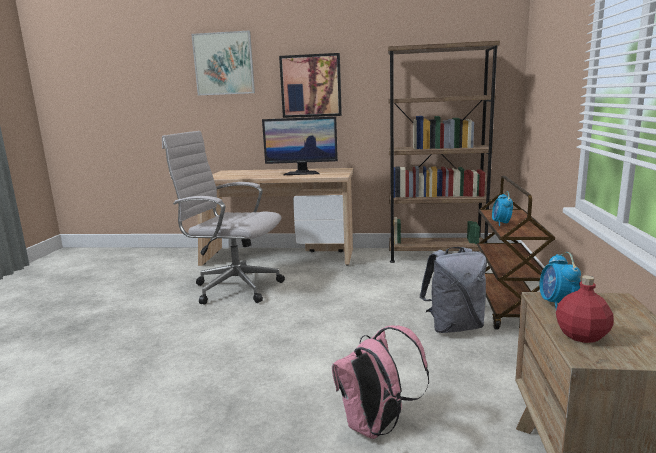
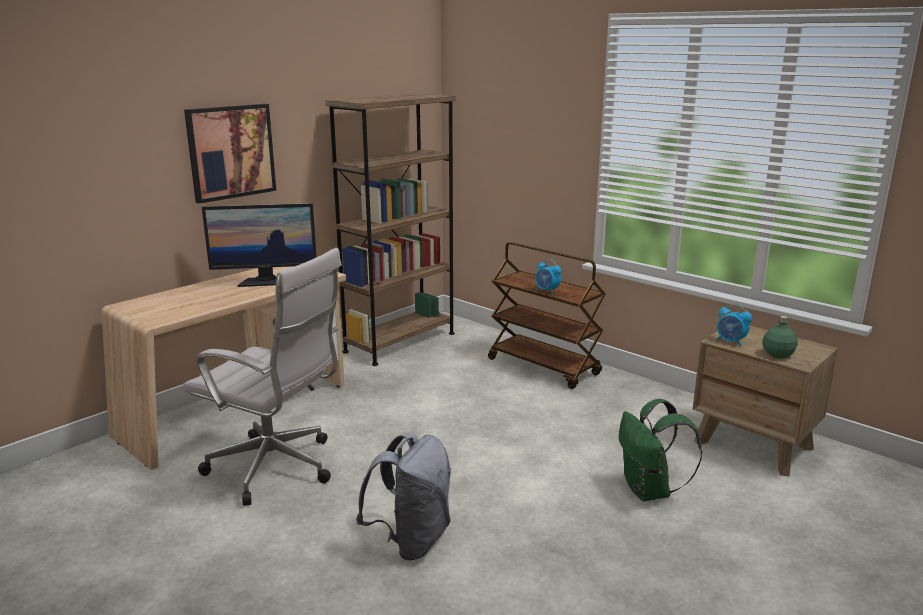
camera: 55 degrees left, 5 degrees up
(224, 63) = (91, 124): picture -> none
(233, 288) = (277, 469): white office chair -> white office chair turned 120 degrees counterclockwise
(302, 173) = (265, 281): monitor -> monitor turned 45 degrees clockwise
(376, 427) = (649, 491): pink backpack -> green backpack
(454, 327) = (547, 400): grey backpack -> grey backpack (411, 540)
(580, 335) = (777, 354): red bottle -> green bottle

